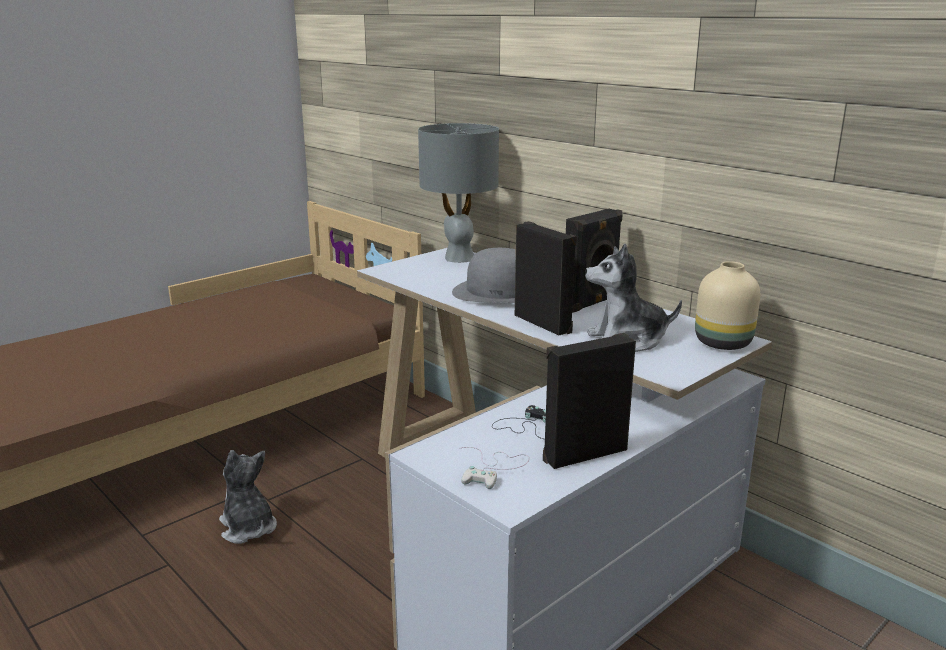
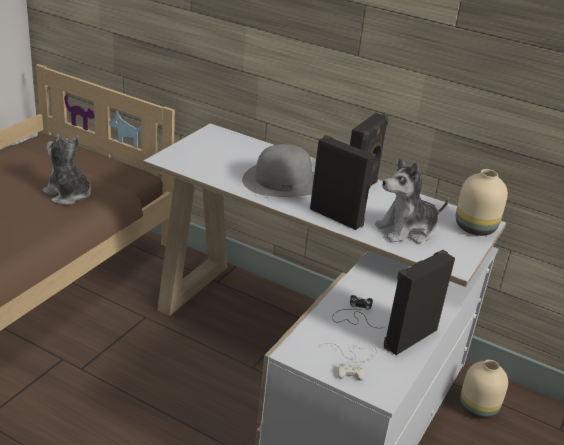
camera: 20 degrees left, 10 degrees up
(248, 528) = (78, 399): plush toy -> plush toy (68, 195)
(459, 258) = (224, 139): grey table lamp -> none
(744, 604) = (479, 408): none -> beige vase

